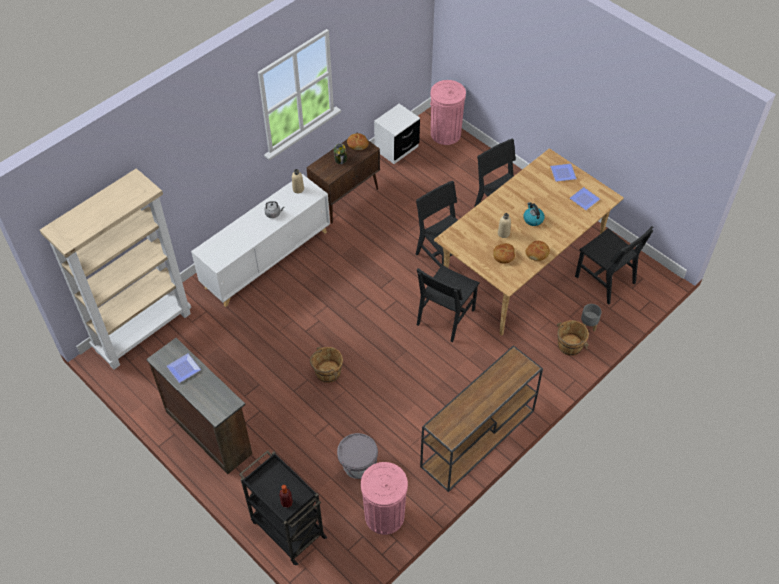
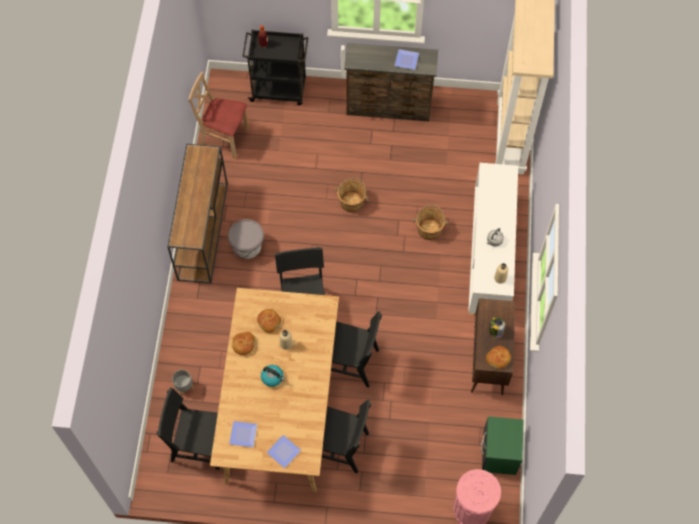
camera: 140 degrees right, 10 degrees up
(358, 465) = (270, 156): grey bucket -> grey bucket (247, 247)
(384, 516) = (224, 138): pink trash can -> beige chair
(396, 148) = (499, 453): white nightstand -> green nightstand
(569, 345) = (187, 356): brown bucket -> brown bucket (429, 229)

